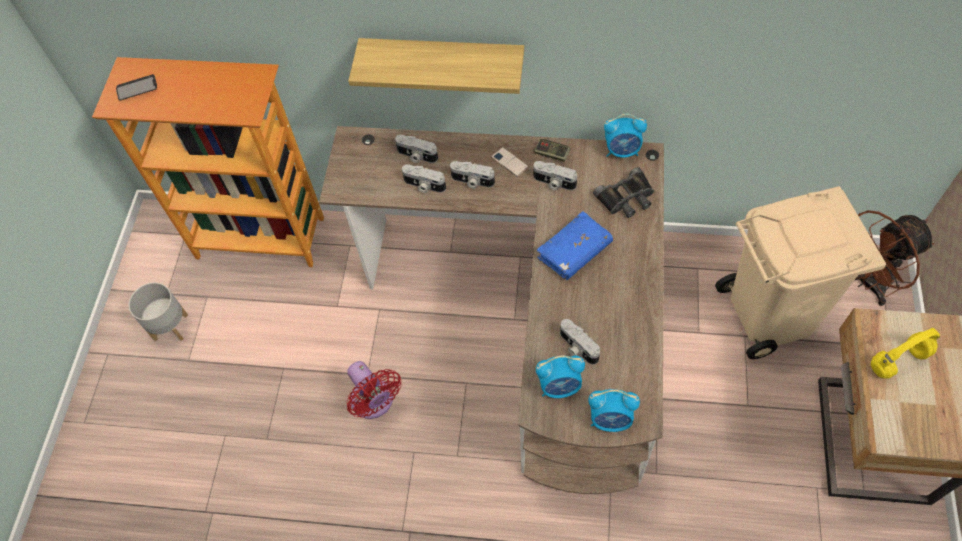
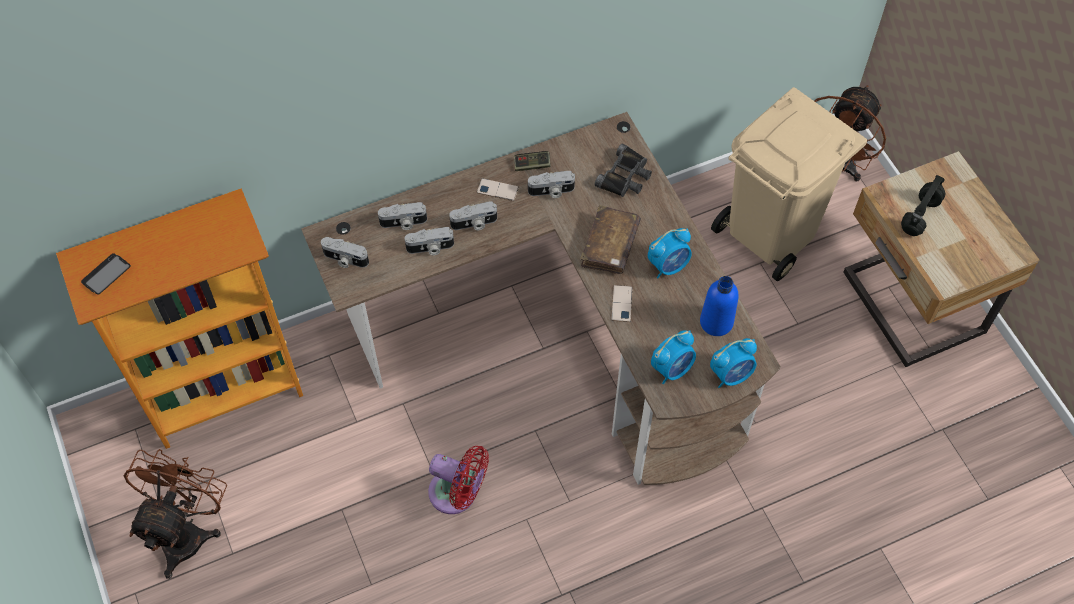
camera: 35 degrees left, 0 degrees up
(170, 327) = (187, 531): grey planter -> brown fan
(443, 64) = (409, 120): shelf -> none
(552, 306) = (621, 303): none -> phone
(574, 251) = (610, 246): blue book -> brown book
(577, 347) = (665, 328): camera -> camera (345, 259)
(622, 151) = (594, 134): alarm clock -> alarm clock (668, 265)
(627, 364) = (716, 322): none -> blue bottle
(899, 359) = (919, 215): yellow headphones -> black headphones

